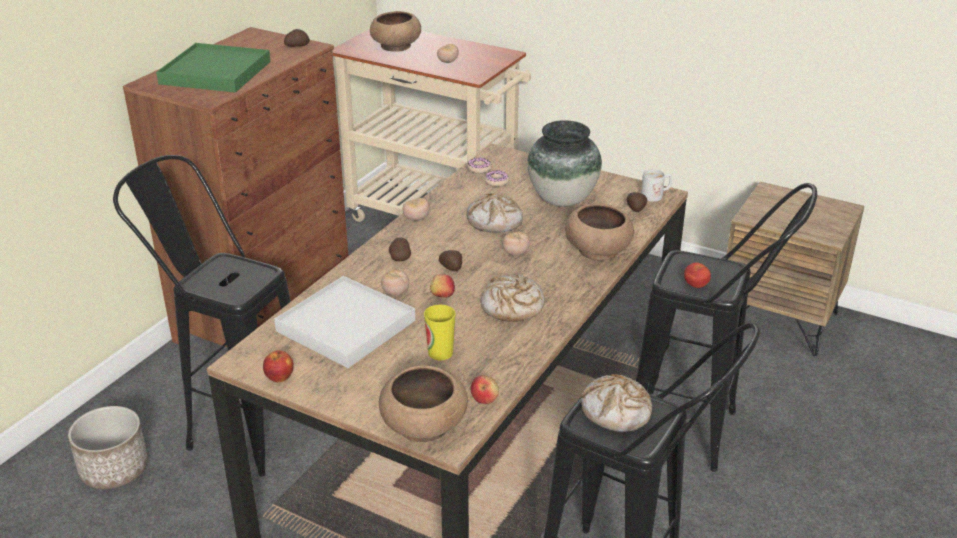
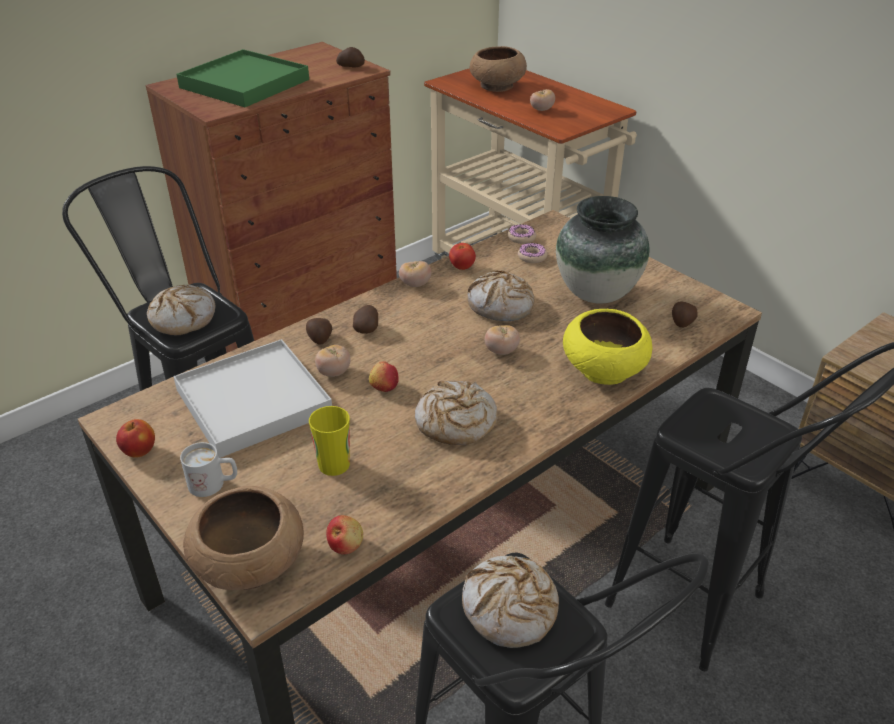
camera: 20 degrees right, 5 degrees up
(114, 469) = (78, 480): planter -> none
(230, 282) = (183, 318): none -> bread
(451, 268) = (416, 354): potato -> potato (319, 339)
(598, 250) = (604, 369): brown bowl -> yellow bowl
(656, 195) = (717, 310): white mug -> white mug (214, 484)
(696, 285) = (714, 444): tomato -> tomato (462, 267)

